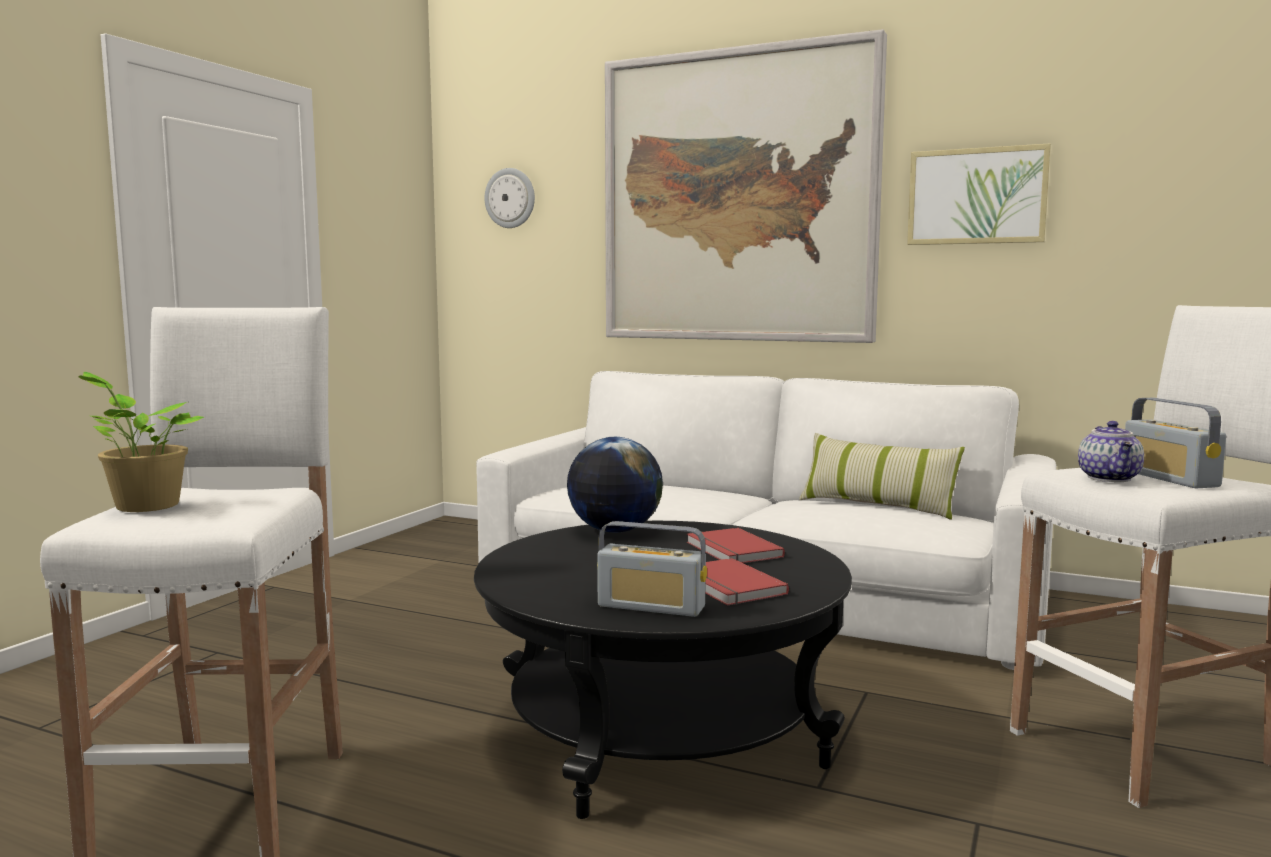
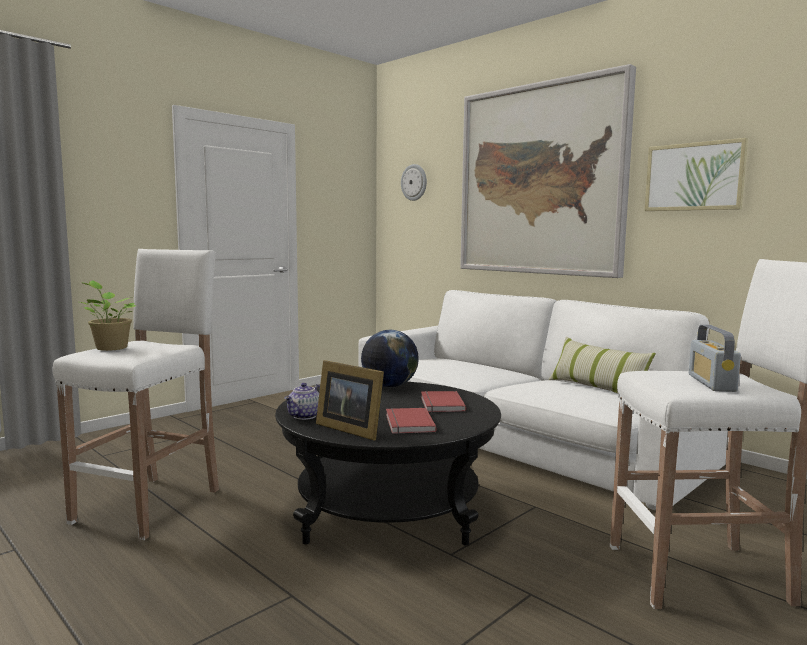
camera: 20 degrees right, 0 degrees up
(651, 606) = (349, 428): radio -> picture frame
(1110, 478) = (666, 379): teapot -> teapot (305, 416)

